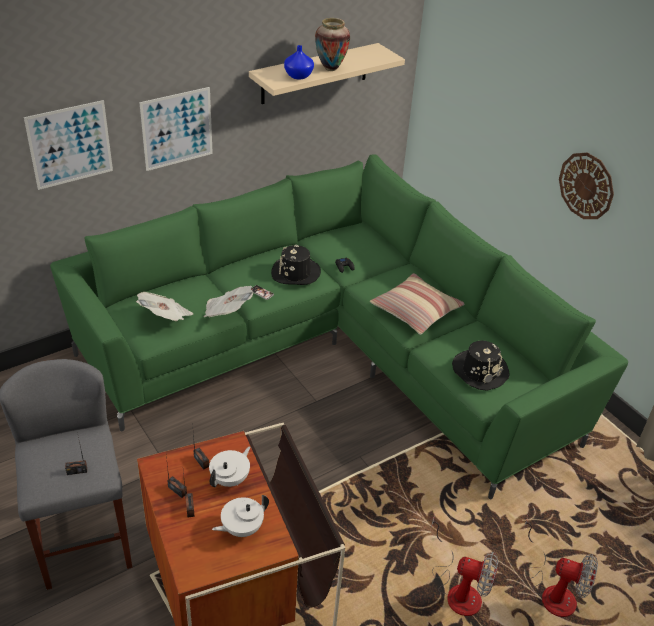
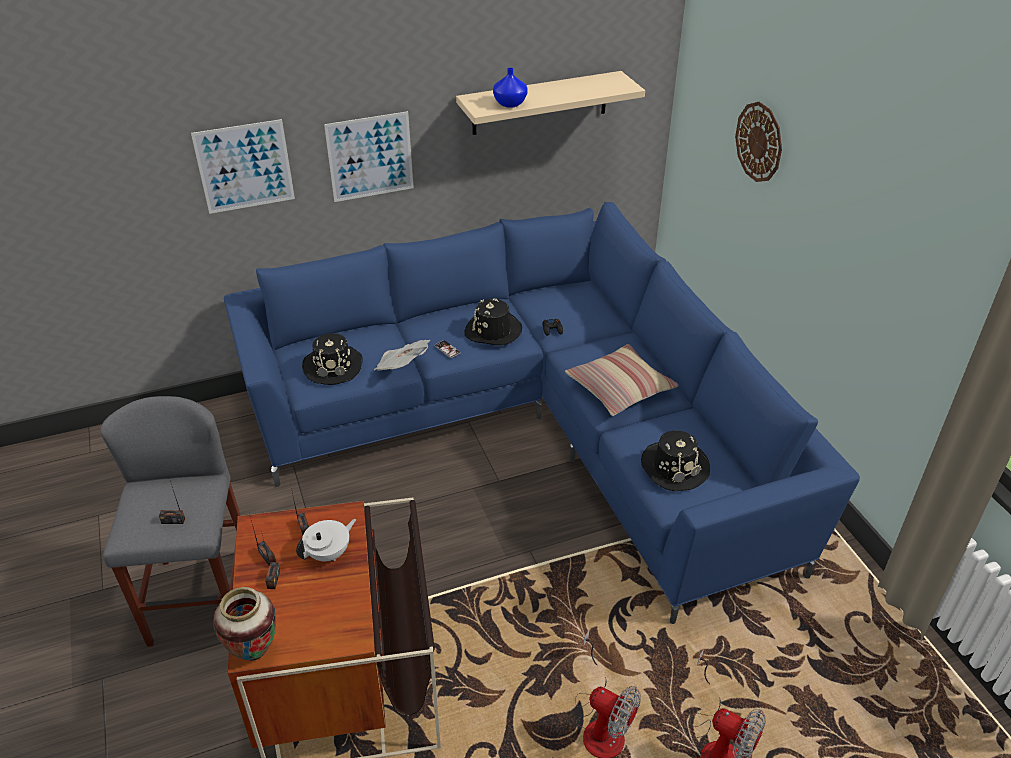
camera: 15 degrees right, 0 degrees up
(166, 317) = (333, 366): newspaper -> black hat
(241, 528) = (321, 610): white teapot -> none
(330, 69) = (551, 97): vase -> vase (254, 652)
(334, 353) = (536, 428): green sofa -> blue sofa
(586, 186) = (838, 254): wall clock -> wall clock (759, 142)

